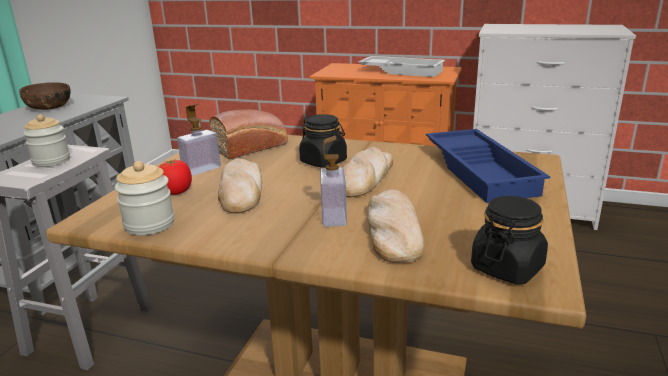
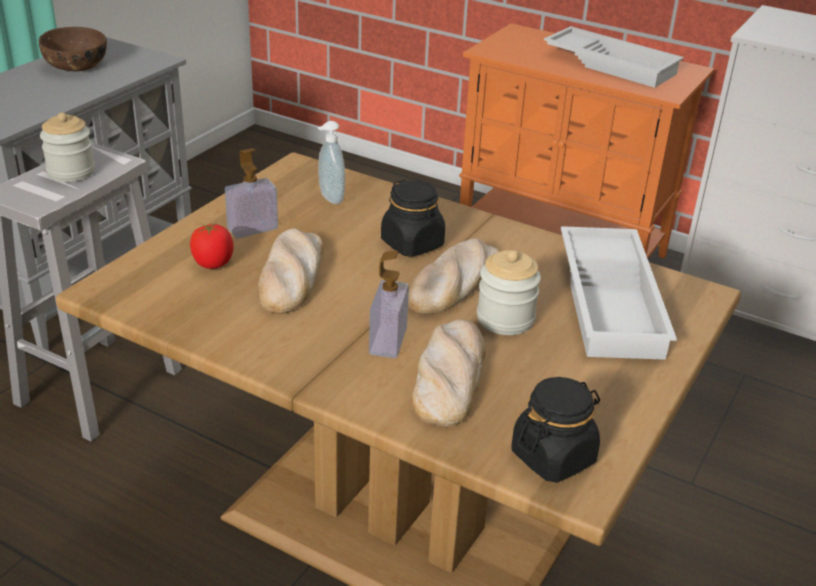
camera: 10 degrees right, 10 degrees up
(149, 224) = (171, 310): jar -> jar (505, 319)
(253, 147) = (329, 199): bread -> soap dispenser
(482, 171) = (613, 302): blue tray -> white tray

